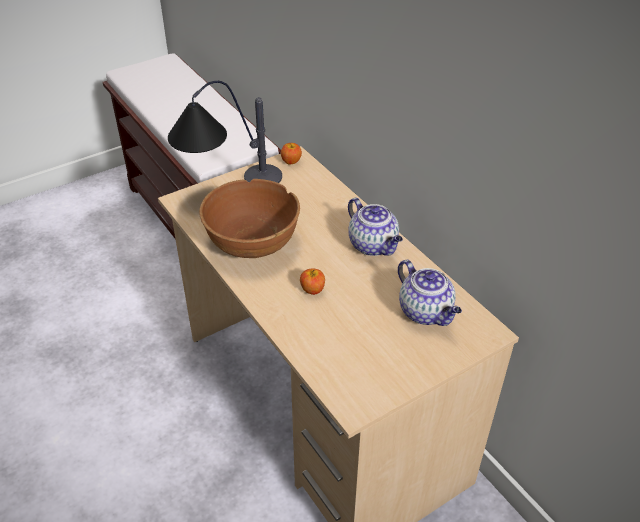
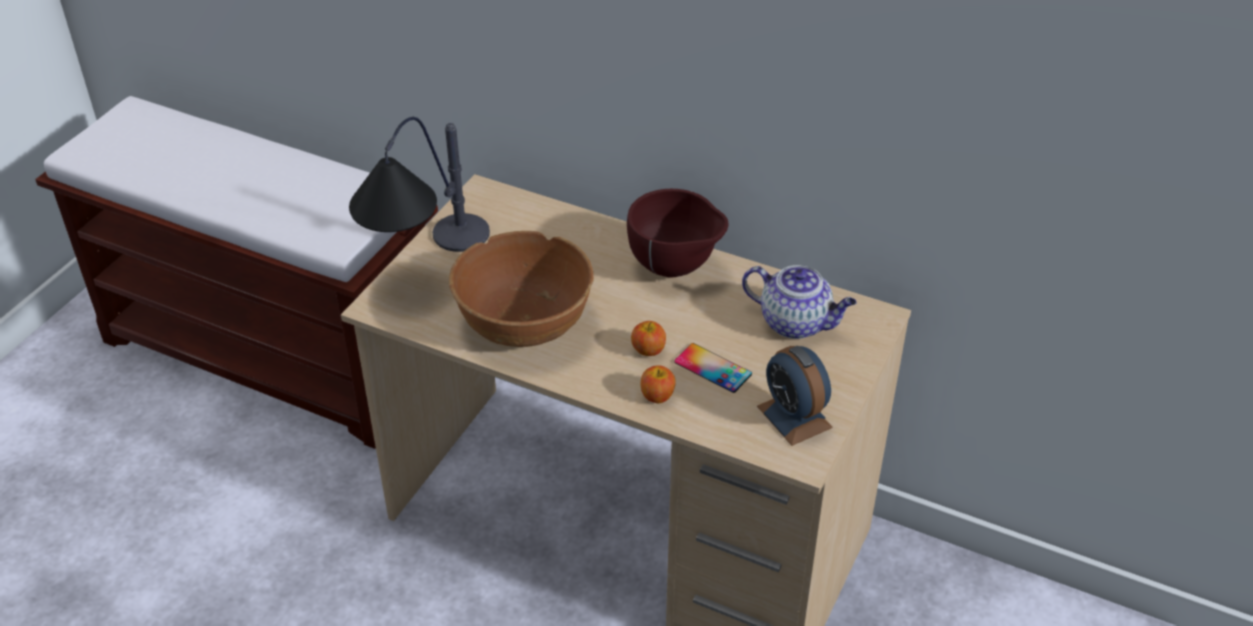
camera: 30 degrees left, 0 degrees up
(291, 161) = (480, 199): apple -> apple (657, 396)
(344, 319) = (712, 368): none -> phone
(371, 376) = (794, 417): none -> alarm clock
(374, 246) = (676, 269): teapot -> brown bowl

